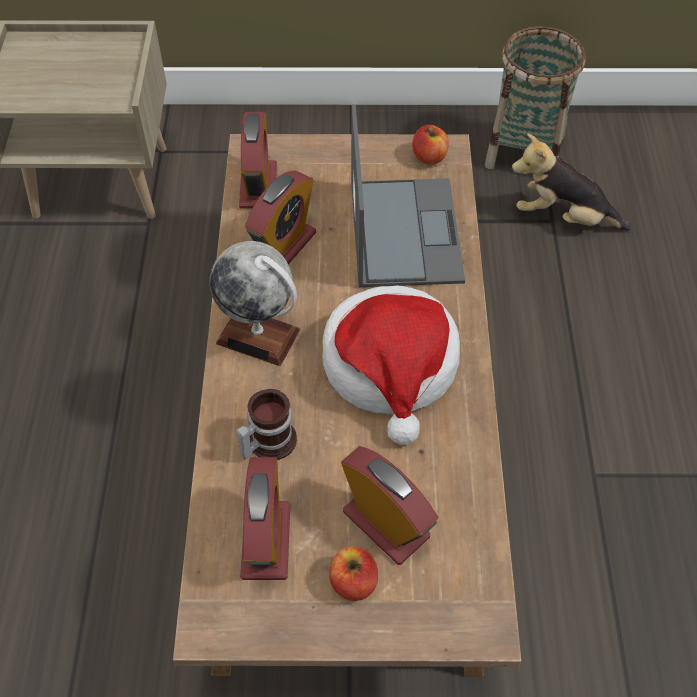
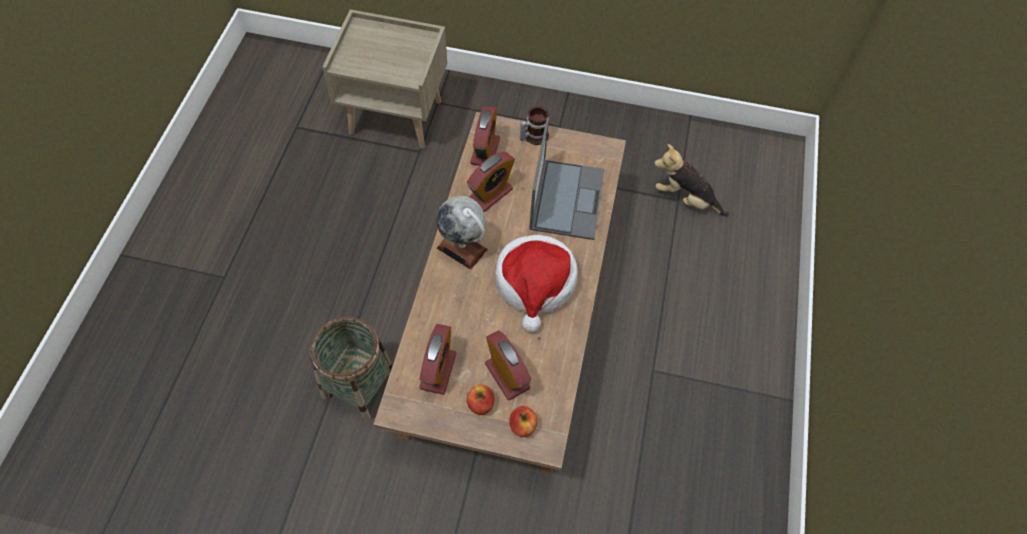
camera: 10 degrees right, 5 degrees up
(267, 441) = (452, 313): mug -> mug (533, 135)
(429, 157) = (596, 151): apple -> apple (522, 425)
(524, 151) = (673, 147): basket -> basket (359, 386)

